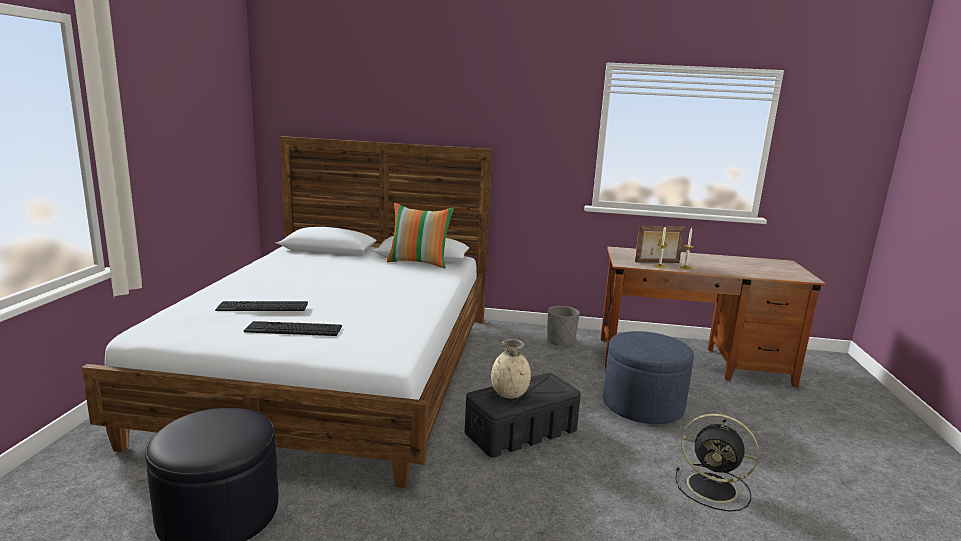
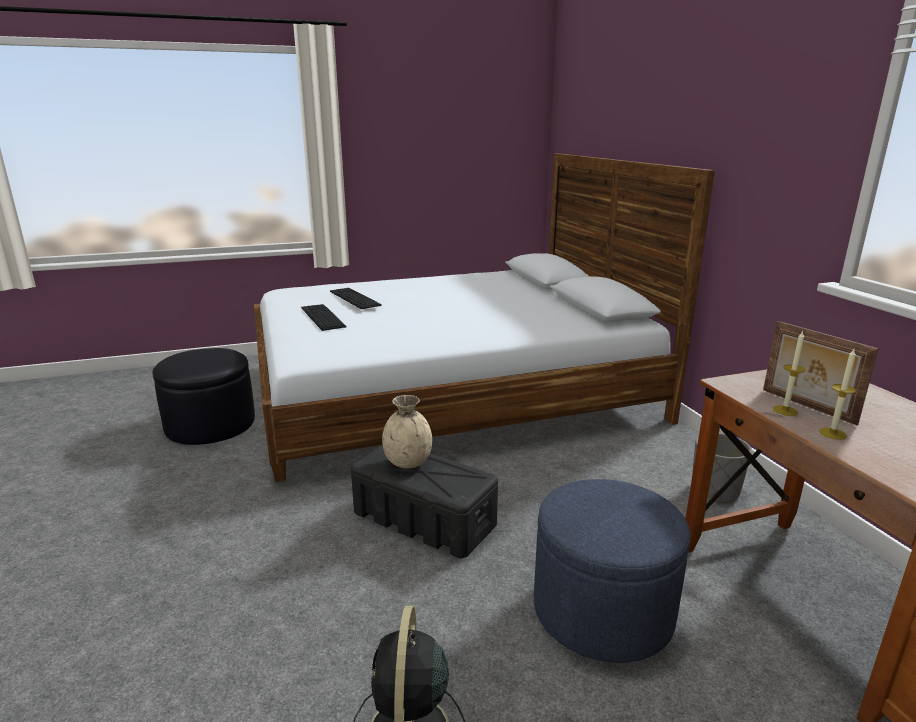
camera: 65 degrees right, 5 degrees up
(419, 263) = (574, 311): pillow -> none

